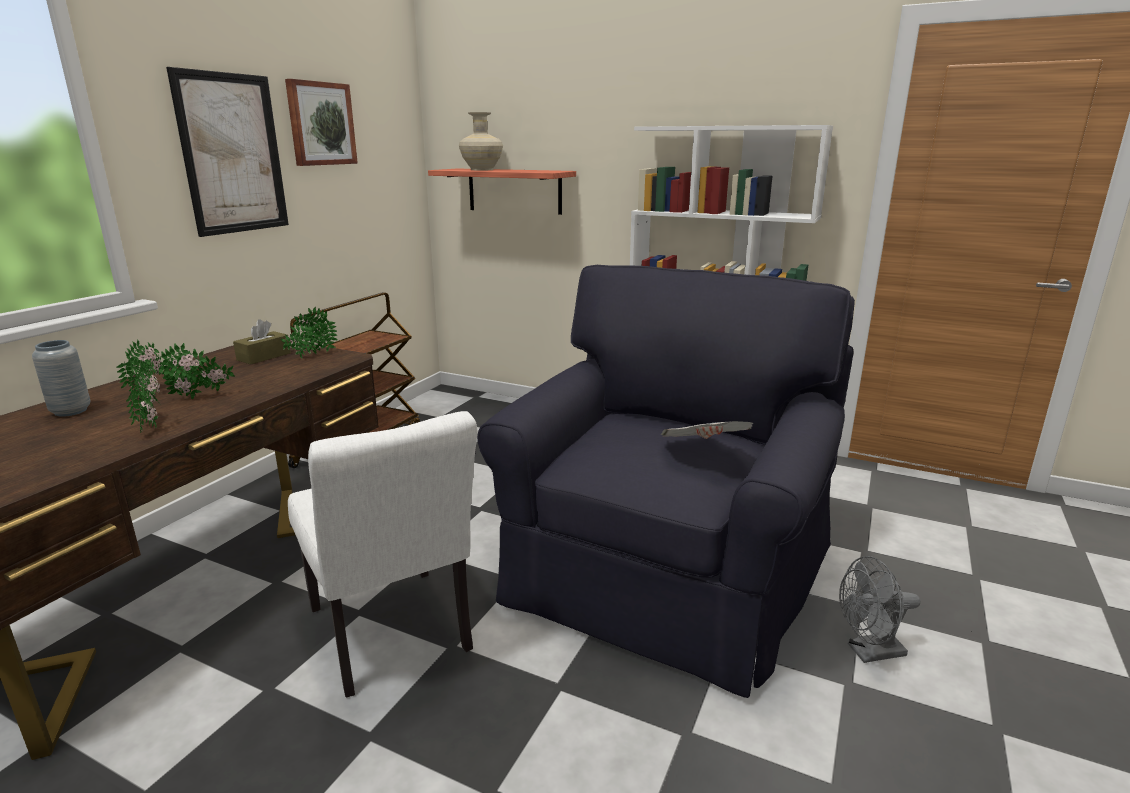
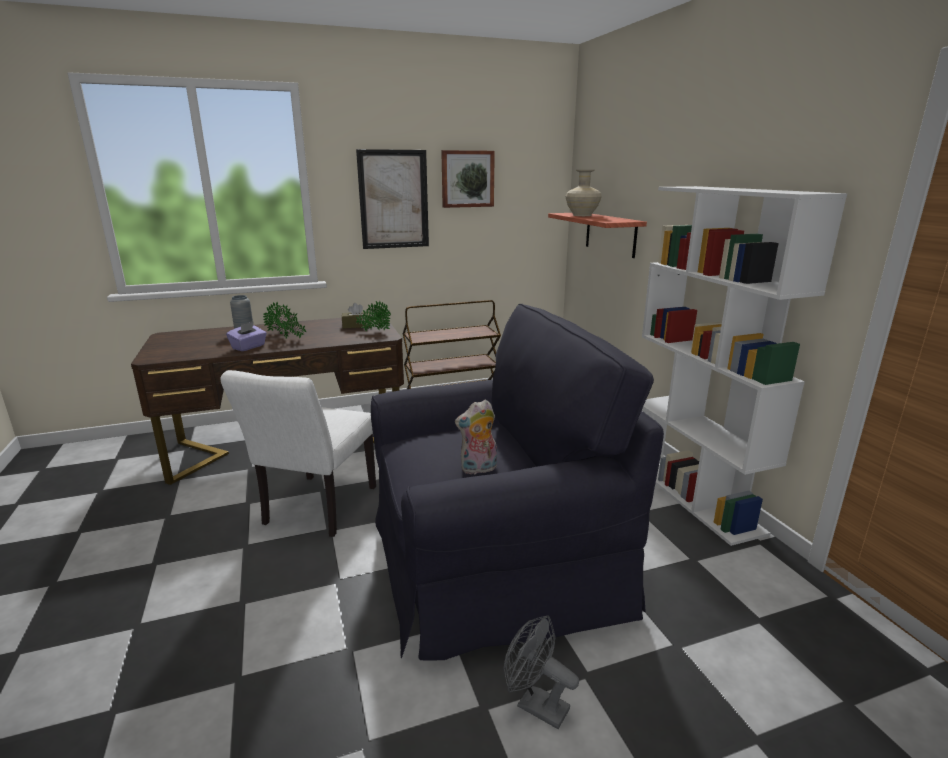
camera: 45 degrees right, 0 degrees up
(151, 426) = (249, 347): potted plant -> purple tissue box
(703, 453) = (478, 469): newspaper -> plush toy

